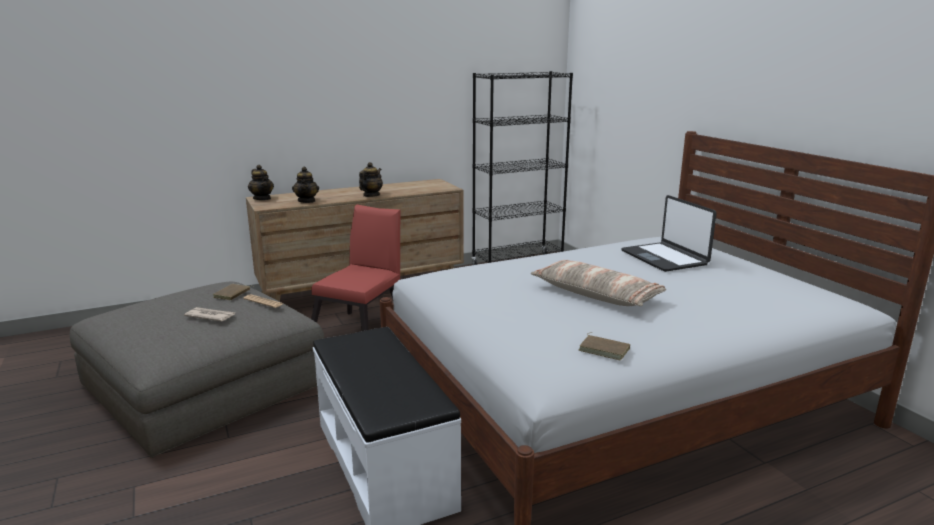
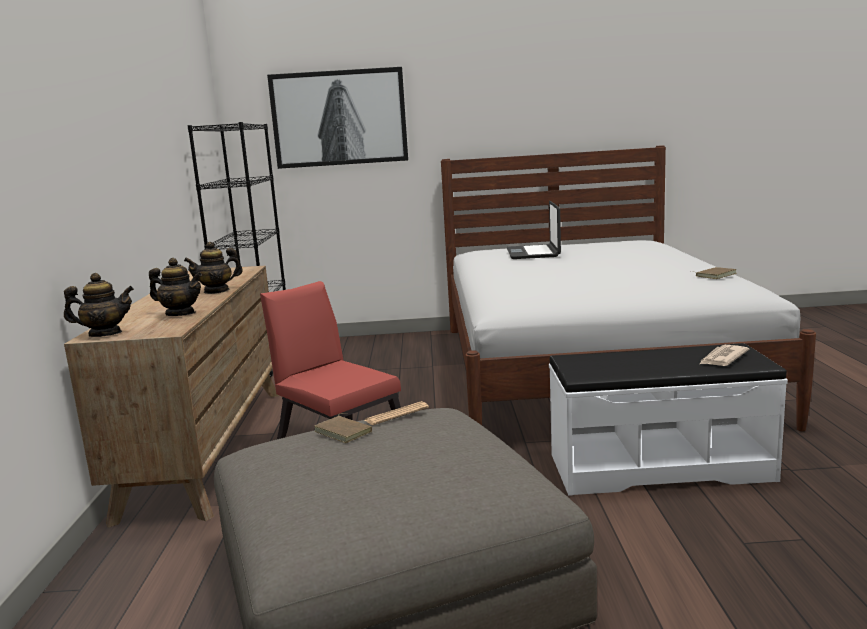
camera: 65 degrees left, 5 degrees down
(210, 316) = (424, 443): newspaper -> newspaper (722, 358)
(371, 195) = (217, 291): teapot -> teapot turned 75 degrees counterclockwise
(596, 294) = (604, 269): pillow -> none
(630, 73) = (339, 118): none -> picture
(664, 258) = (533, 253): laptop -> laptop turned 90 degrees clockwise

